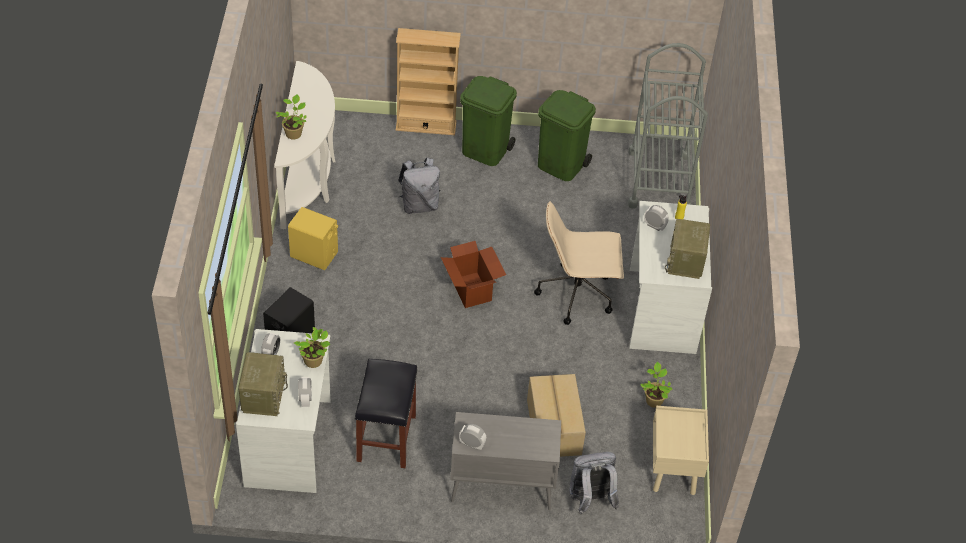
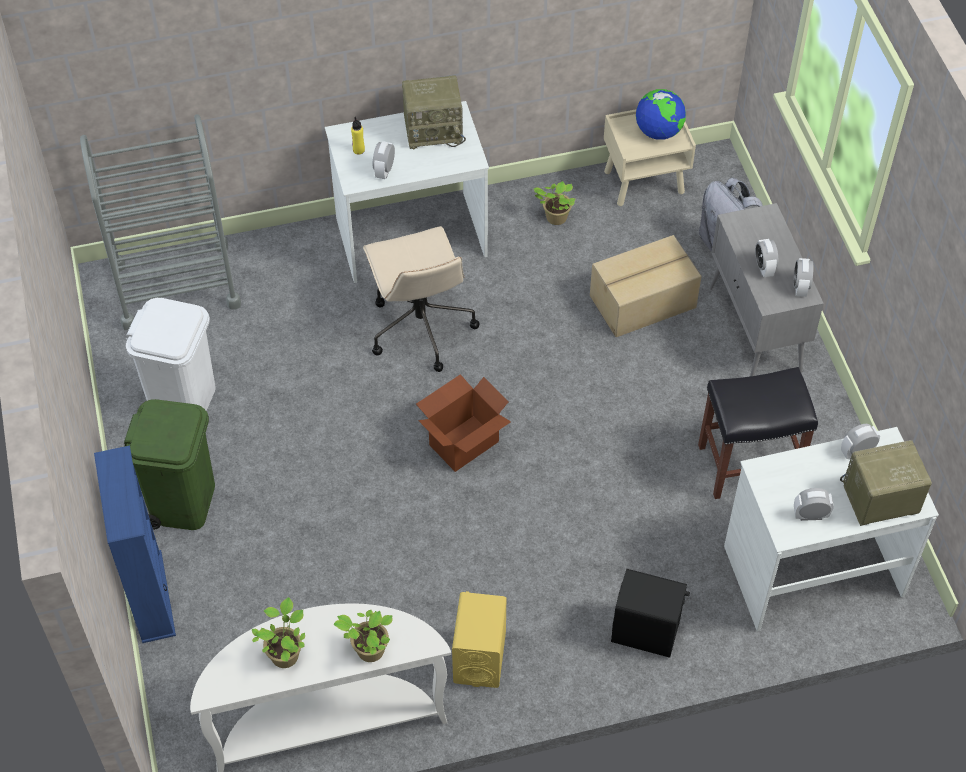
camera: 105 degrees left, 5 degrees up
(314, 361) = (794, 462): potted plant -> potted plant (285, 654)
(419, 205) = (326, 553): grey backpack -> none
(426, 126) = (151, 596): beige bookcase -> blue bookcase
(498, 429) = (764, 268): none -> alarm clock
(561, 165) = (183, 401): green trash can -> white trash can
(680, 440) = (658, 132): none -> globe

